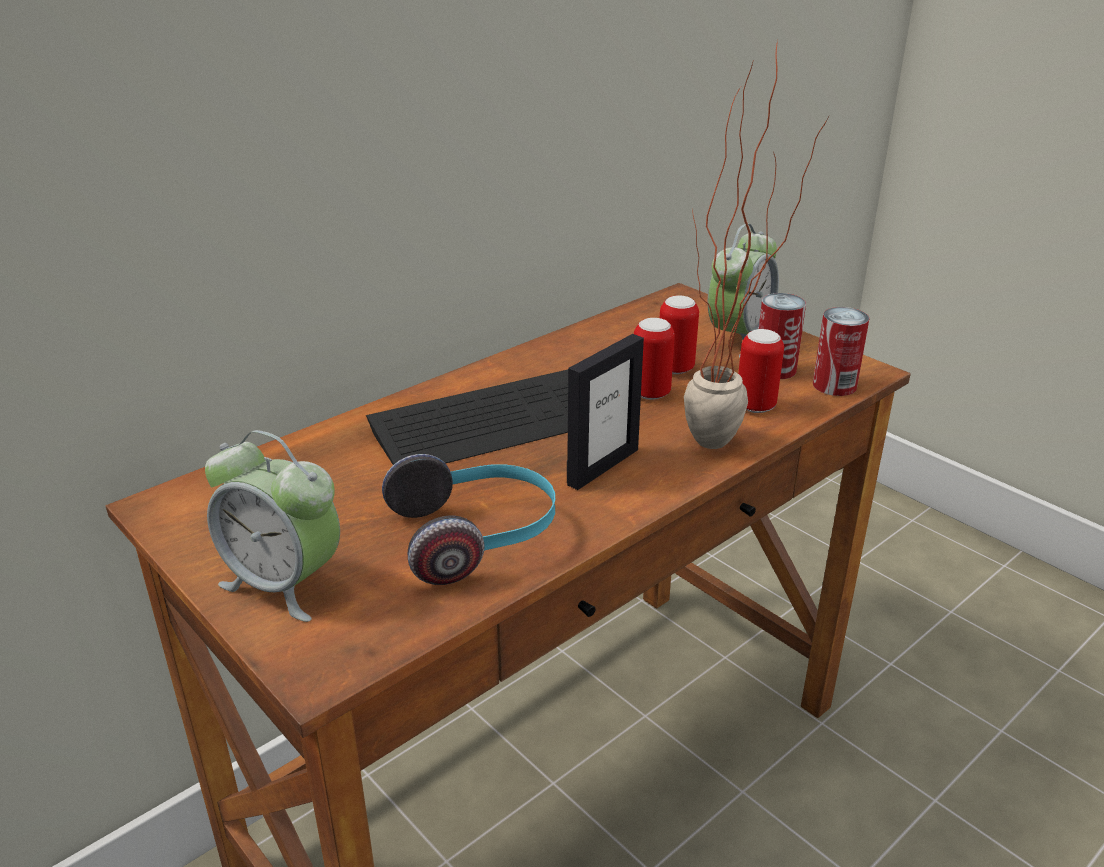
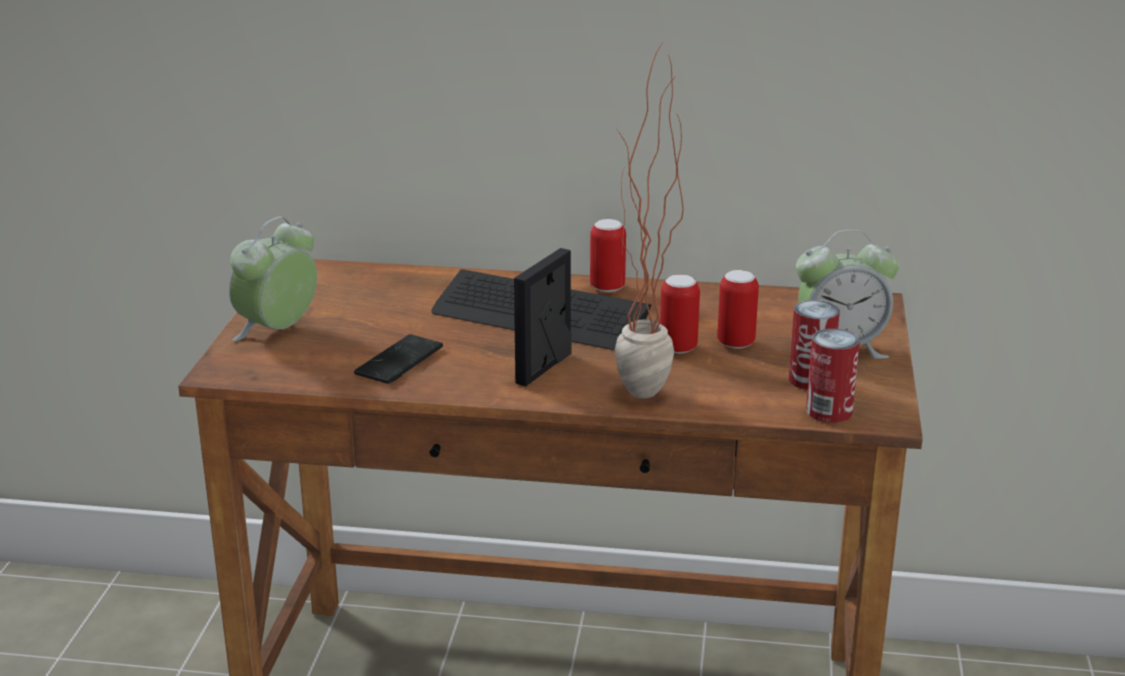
camera: 50 degrees right, 5 degrees down
(284, 584) = (278, 331): alarm clock -> alarm clock turned 45 degrees clockwise
(476, 537) = (399, 361): headphones -> phone
(602, 466) = (544, 368): picture frame -> picture frame turned 120 degrees clockwise
(755, 406) = (731, 391): can -> can (607, 287)

